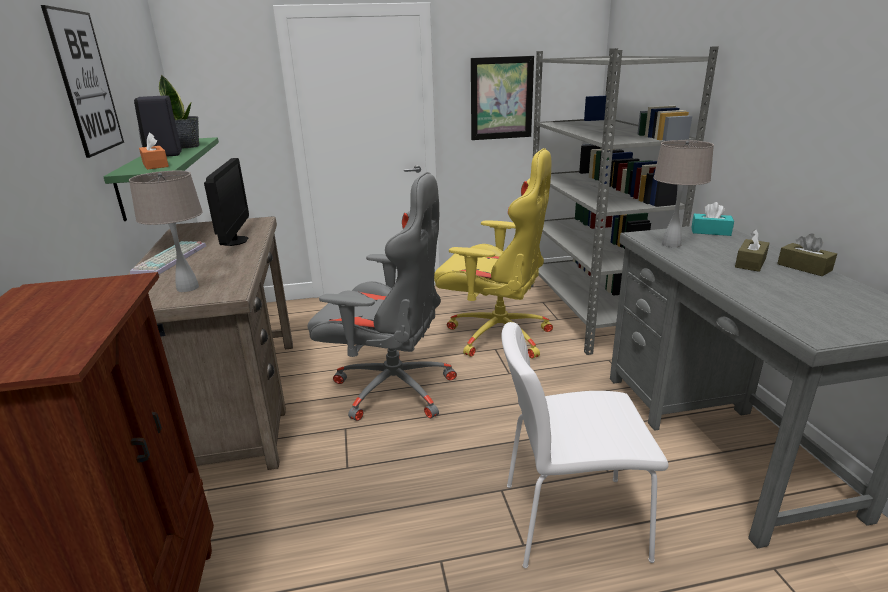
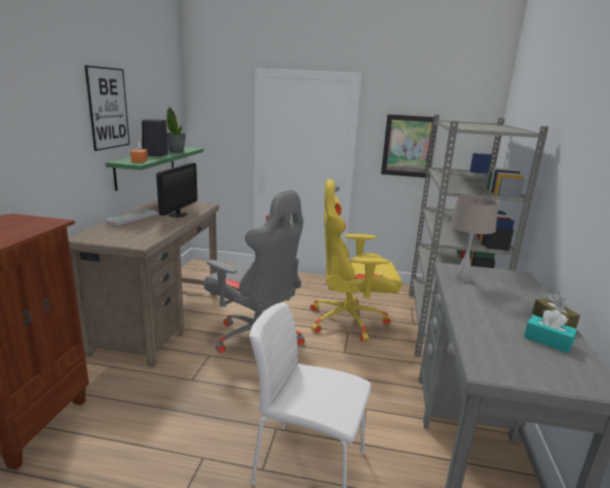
camera: 20 degrees right, 5 degrees down
(187, 288) = (122, 236): beige table lamp -> none
(491, 334) = (353, 321): yellow office chair -> yellow office chair turned 135 degrees clockwise
(710, 231) = (510, 276): turquoise tissue box -> turquoise tissue box (547, 341)
(750, 263) = (509, 306): brown tissue box -> none

